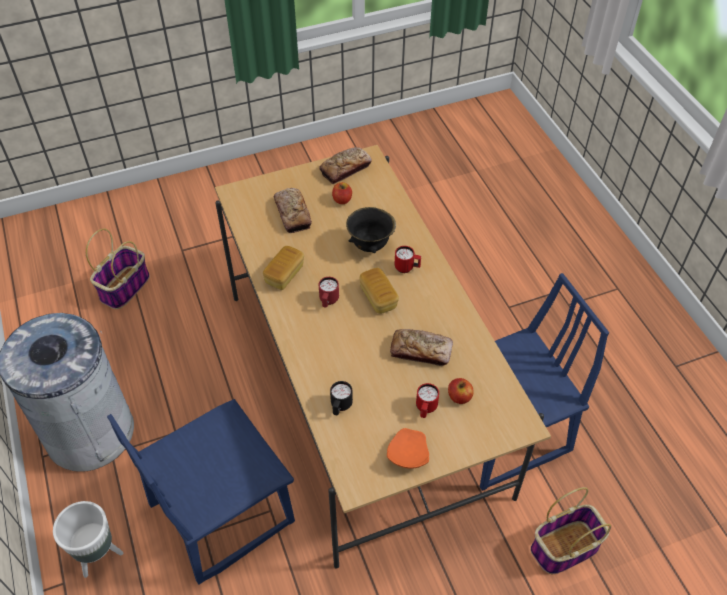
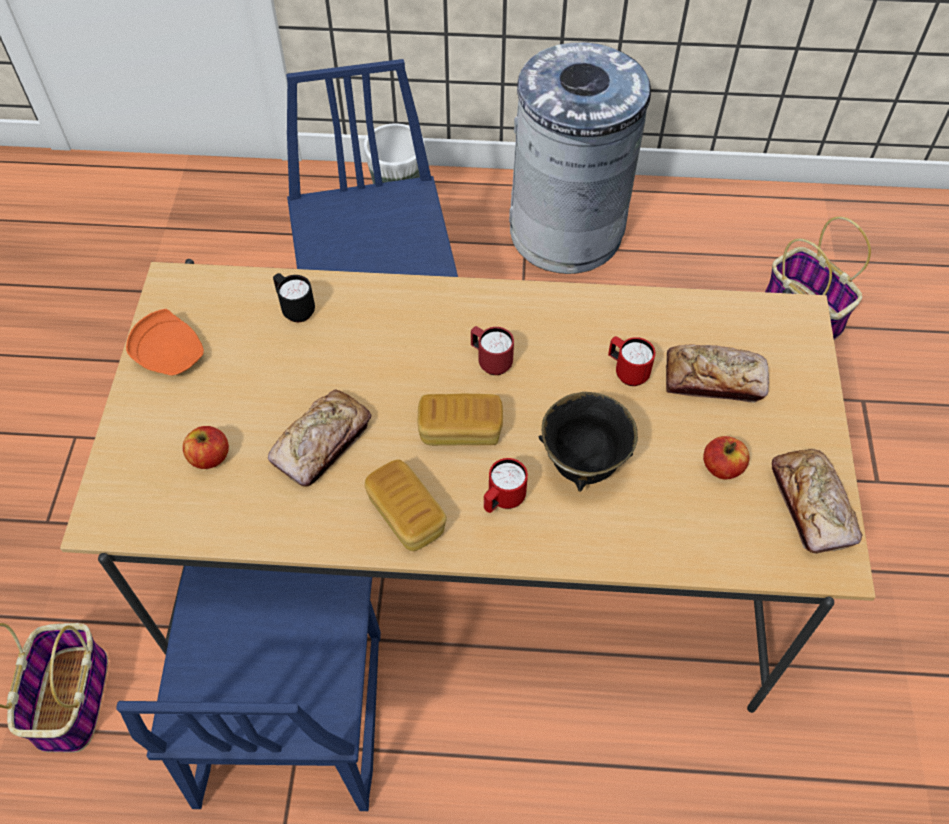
camera: 115 degrees right, 5 degrees up
(284, 274) = (576, 325): bread -> bread (406, 515)
(425, 409) = (221, 405): red mug -> red mug (627, 372)

